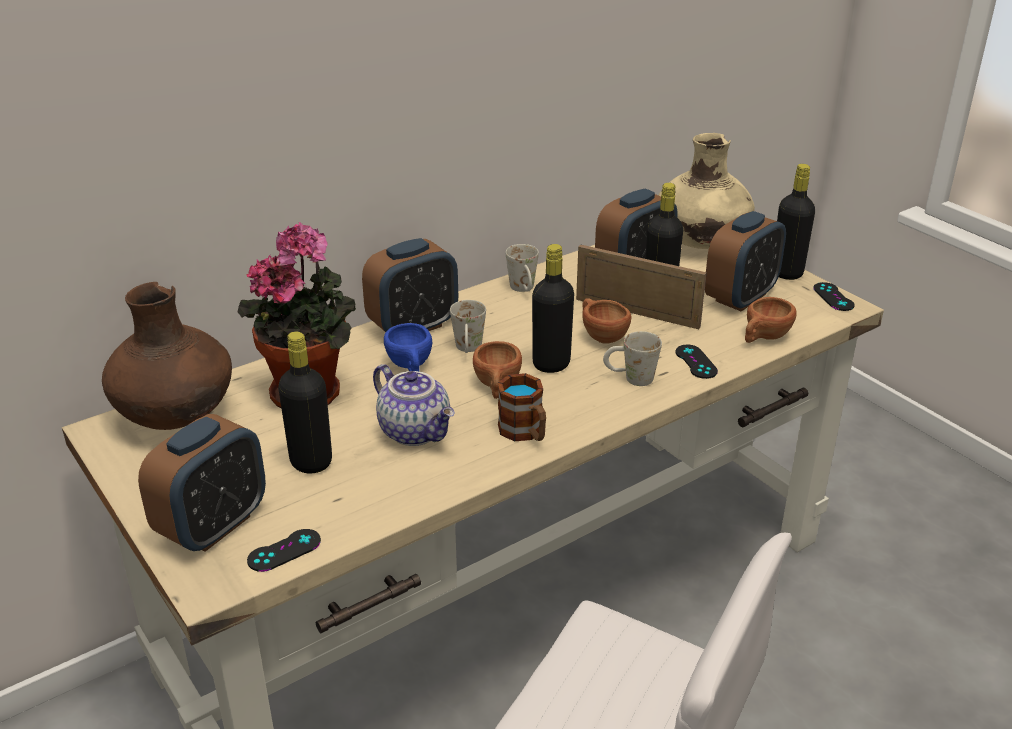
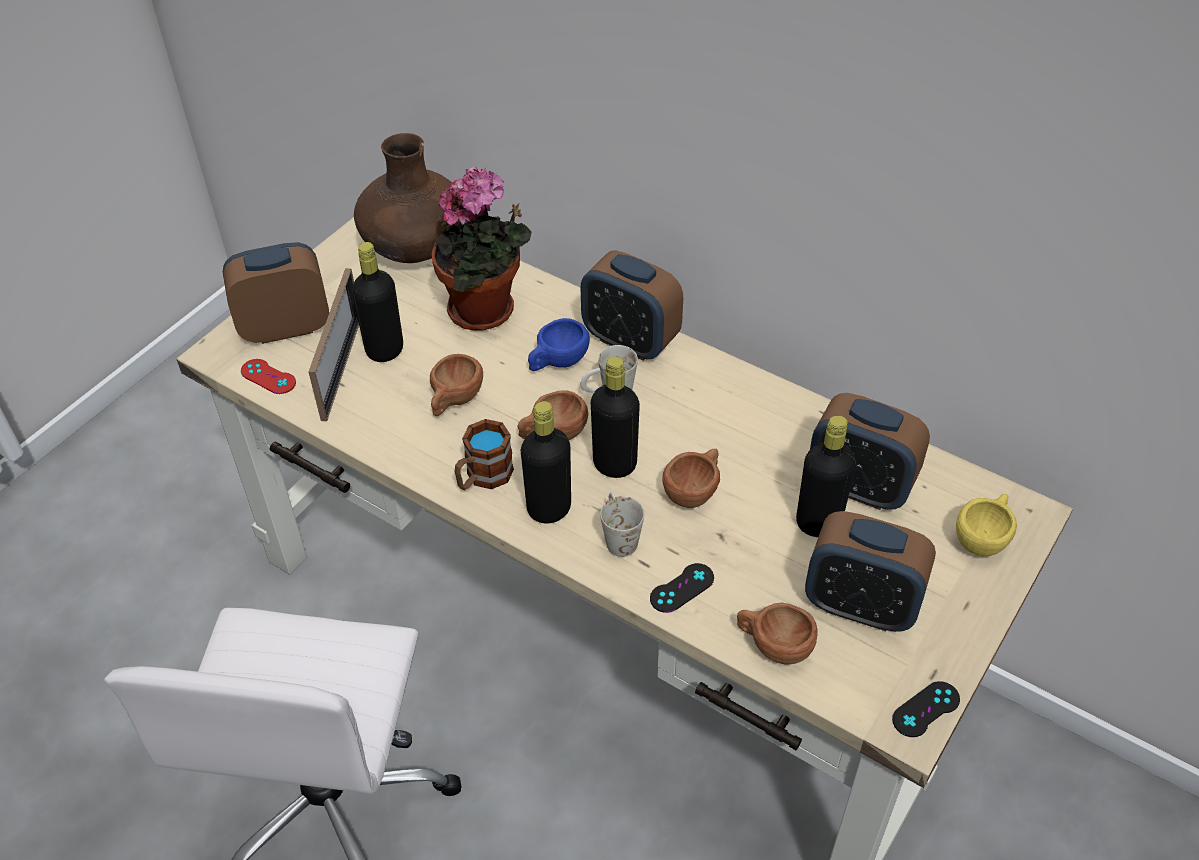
camera: 70 degrees right, 15 degrees up
(213, 526) = (285, 327): alarm clock -> alarm clock turned 150 degrees clockwise
(284, 550) = (268, 377): black game controller -> red game controller
(416, 431) = (454, 401): teapot -> brown cup
(524, 290) = (755, 401): white mug -> none
(637, 313) = (762, 511): picture frame -> picture frame (341, 367)
(701, 243) = (983, 537): beige vase -> yellow cup
(786, 273) = (962, 646): black bottle -> black bottle (549, 508)

